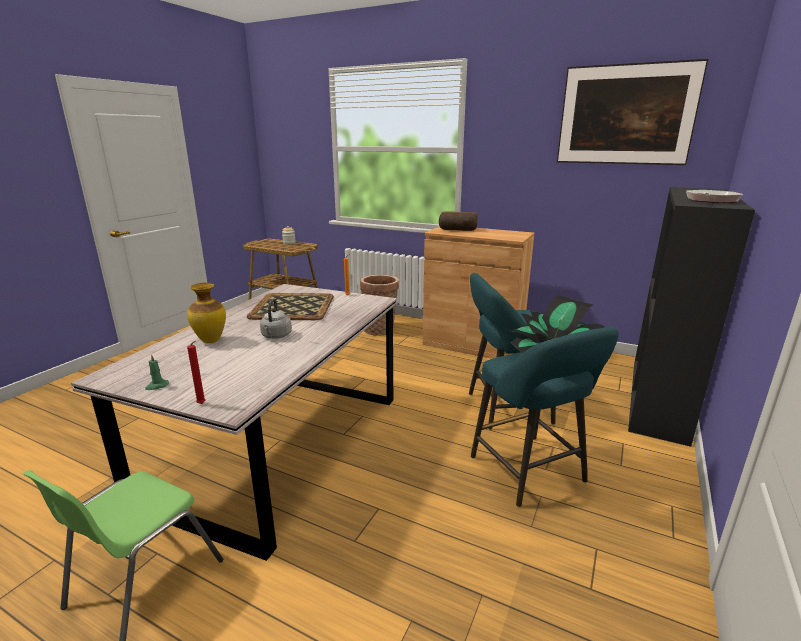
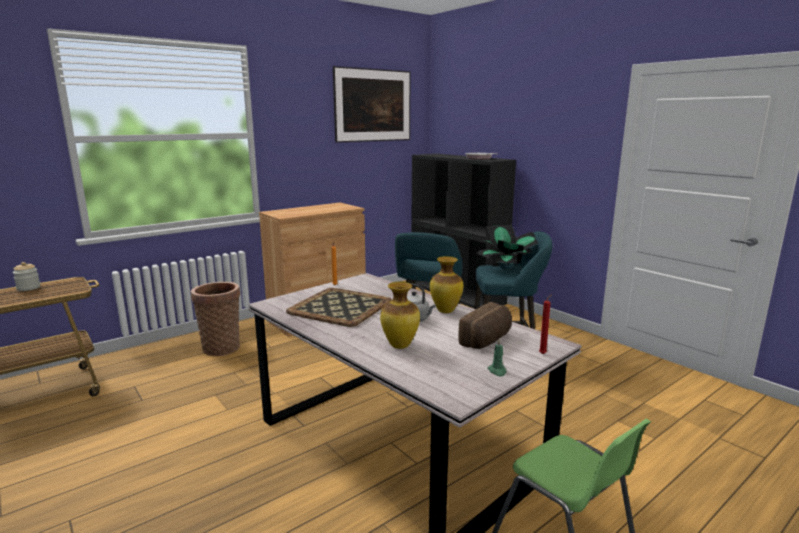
camera: 65 degrees left, 5 degrees down
(306, 344) = (445, 311): none -> vase
(457, 230) = (292, 212): bread -> bread (488, 340)

